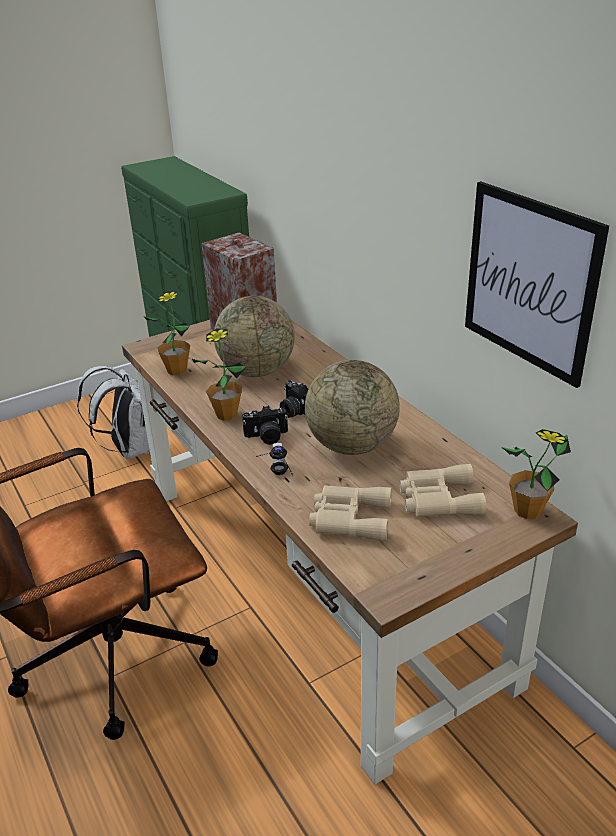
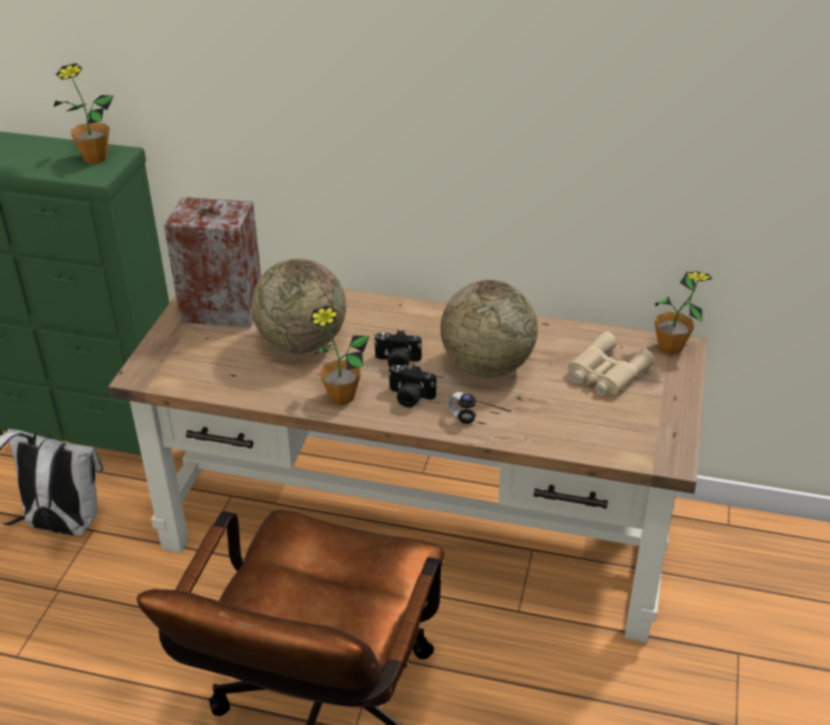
camera: 45 degrees left, 5 degrees up
(177, 370) = (220, 381): potted plant -> potted plant (95, 158)
(267, 437) = (409, 397): camera -> camera turned 75 degrees clockwise
(348, 518) = (570, 424): beige binoculars -> none
(529, 282) = (630, 155): picture -> none

